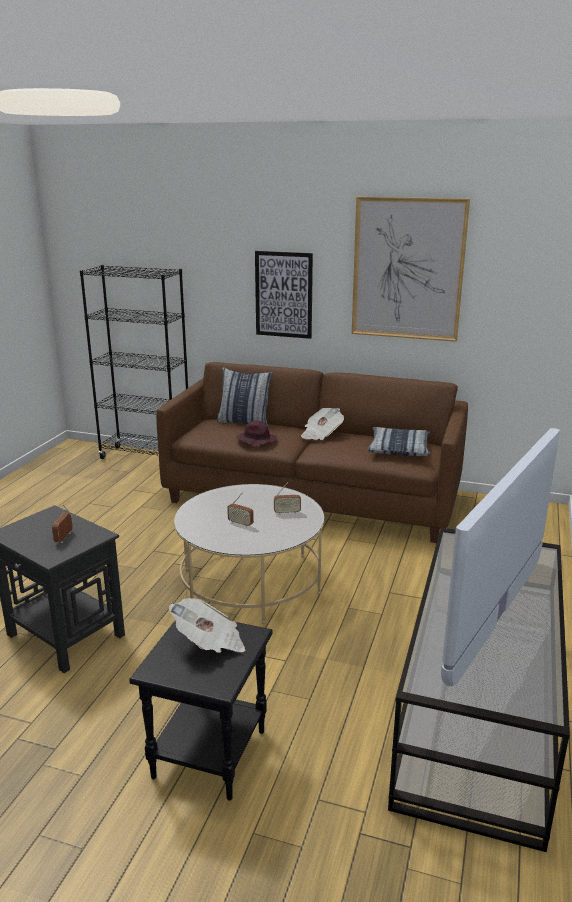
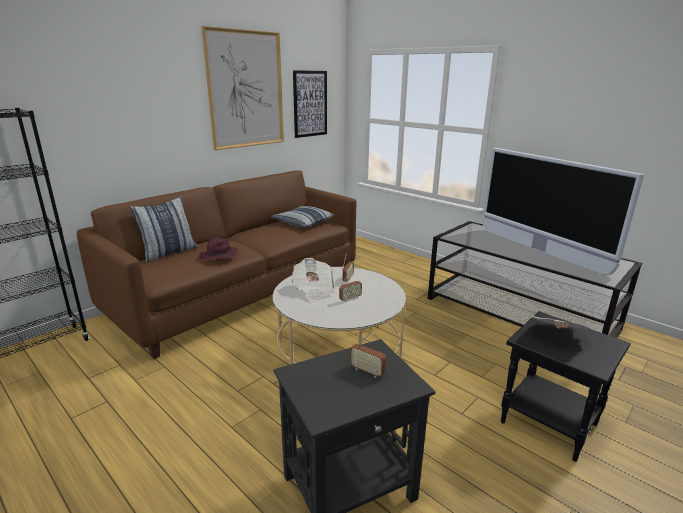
camera: 65 degrees left, 0 degrees up
(283, 294) = (148, 124): picture -> picture (310, 104)
(321, 434) = (243, 235): newspaper -> newspaper (313, 290)

